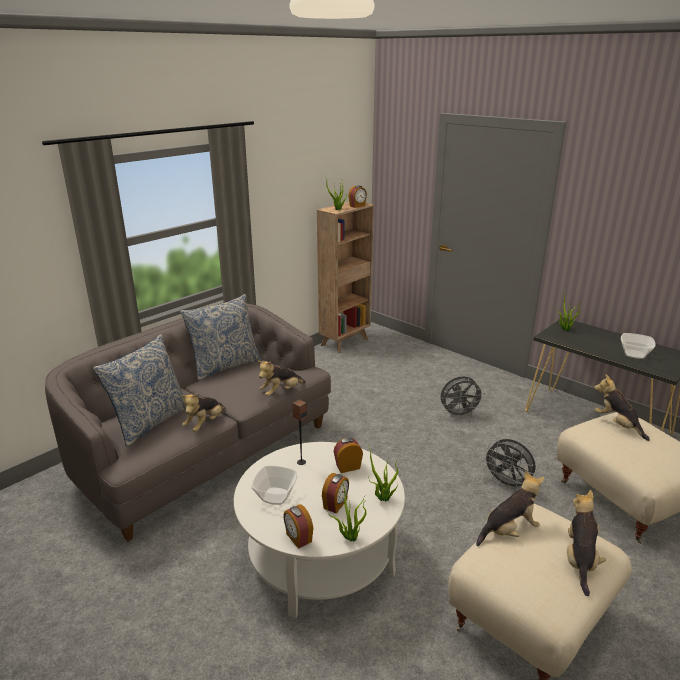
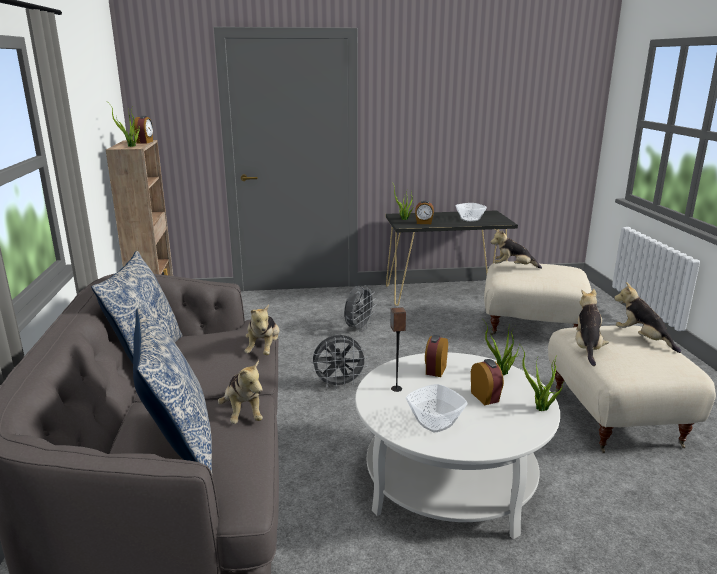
camera: 50 degrees left, 5 degrees down
(298, 538) = (516, 434): alarm clock -> alarm clock (424, 223)
(507, 484) = (467, 353): grey fan -> grey fan (339, 385)

